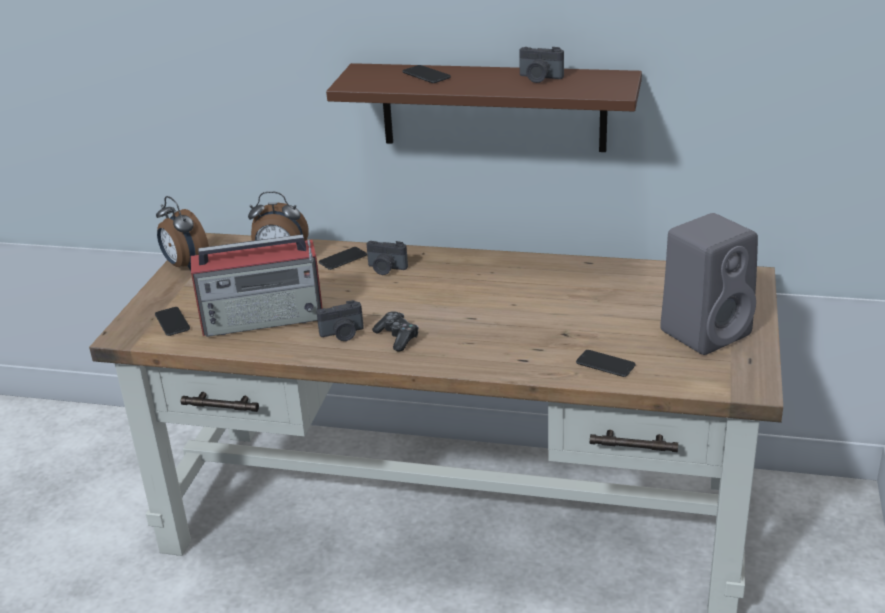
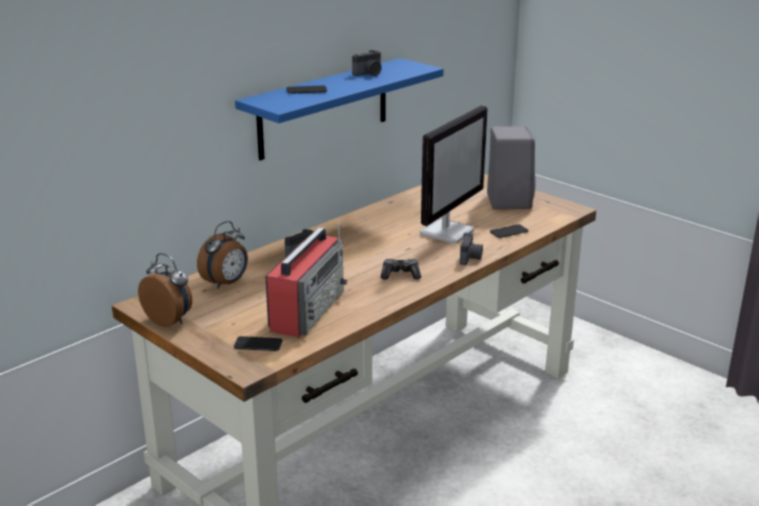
camera: 60 degrees left, 5 degrees down
(185, 265) = (170, 320): alarm clock -> alarm clock turned 135 degrees counterclockwise
(343, 259) = (264, 263): phone -> none
(343, 334) = (371, 290): camera -> camera (470, 258)
(493, 107) = (324, 108): brown shelf -> blue shelf
(549, 324) = (447, 232): none -> monitor

